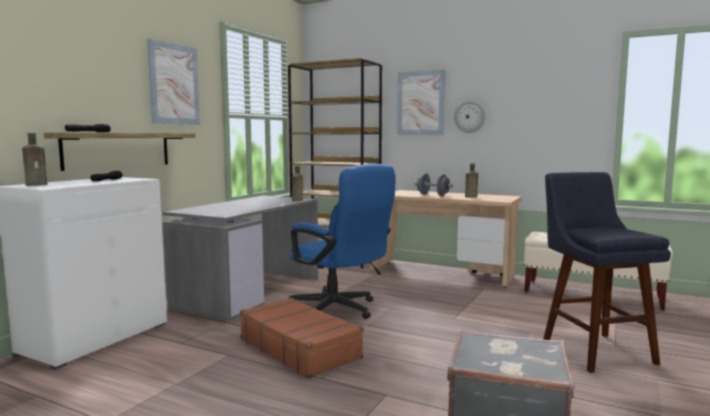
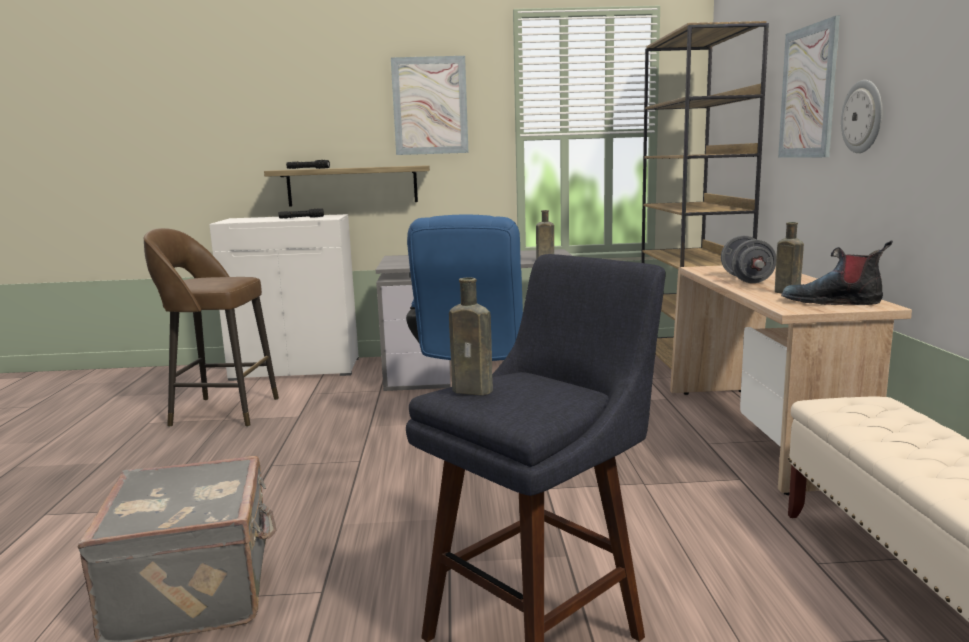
camera: 60 degrees right, 5 degrees up
(38, 185) = (245, 219): brown bottle -> brown bottle (475, 390)
(151, 382) = (222, 412): none -> brown stool
(300, 348) = (341, 436): brown suitcase -> none
(498, 197) = (832, 302): none -> boot

